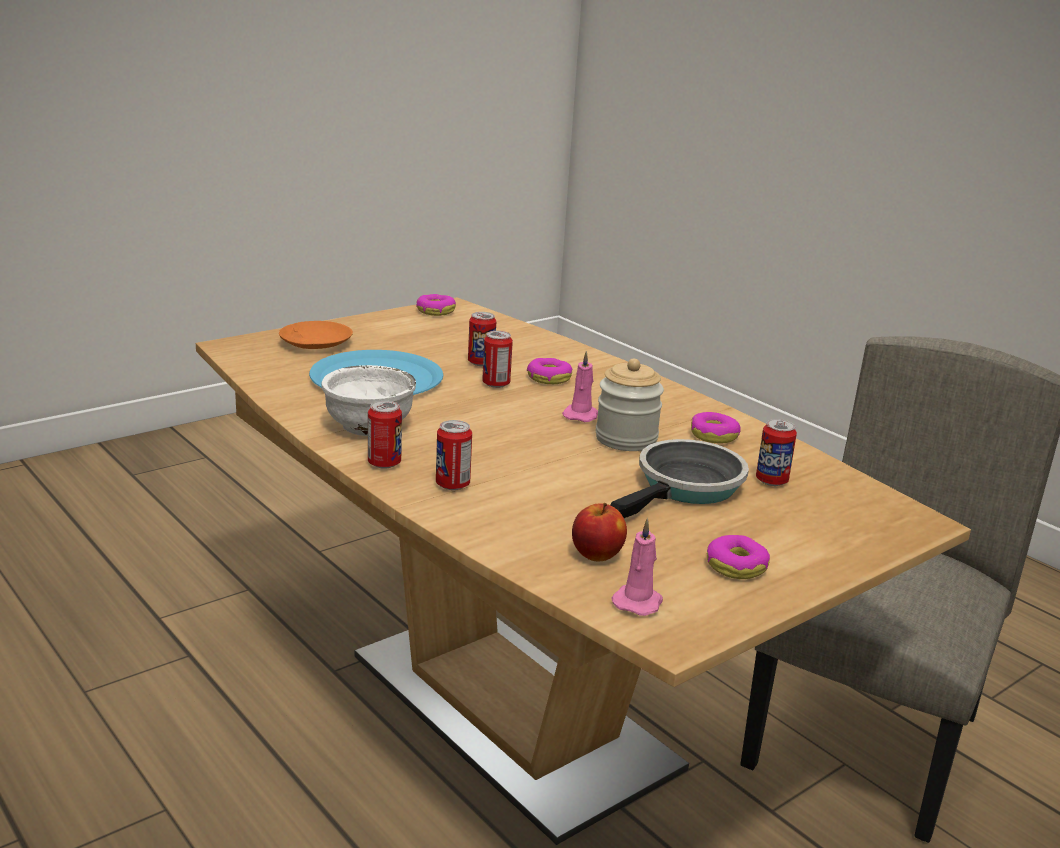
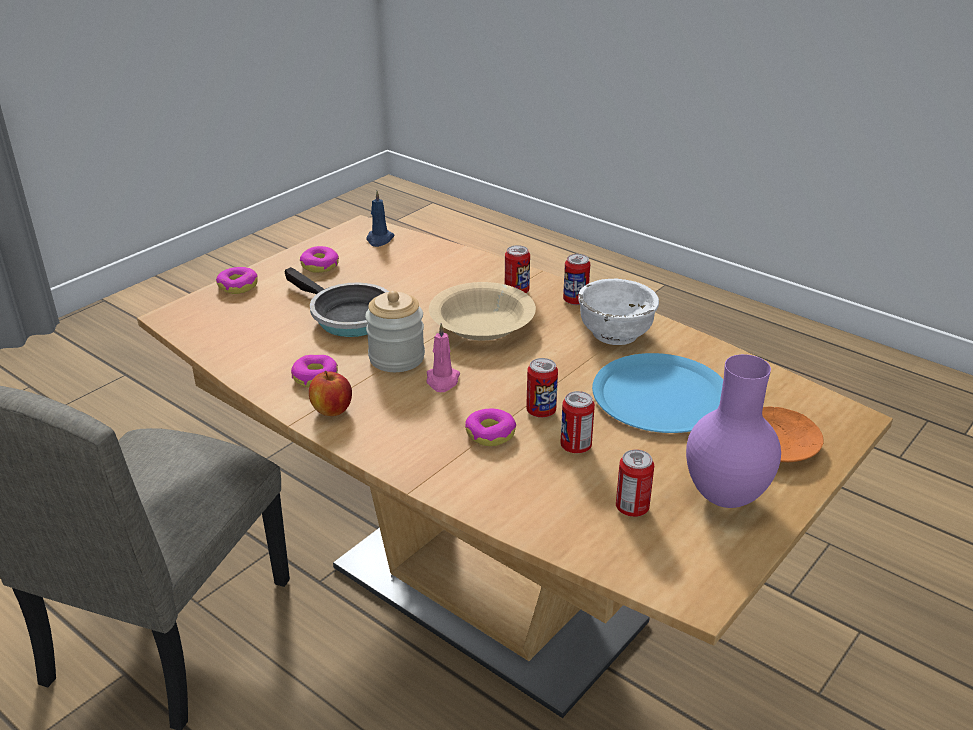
camera: 170 degrees right, 10 degrees up
(390, 329) = (727, 497): none -> purple vase
(435, 311) = (710, 568): donut -> donut (238, 286)
(517, 455) = (482, 325): none -> beige bowl
(597, 555) = (406, 260): apple -> apple (332, 410)
(638, 601) = (379, 239): pink candle -> blue candle
(685, 488) = (347, 316): frying pan -> frying pan turned 75 degrees counterclockwise
(771, 481) = (276, 334): can -> can (632, 508)

